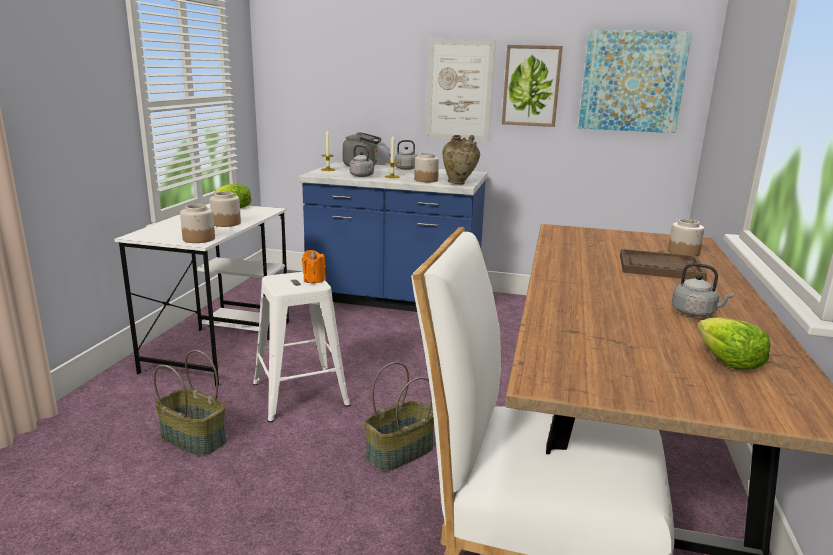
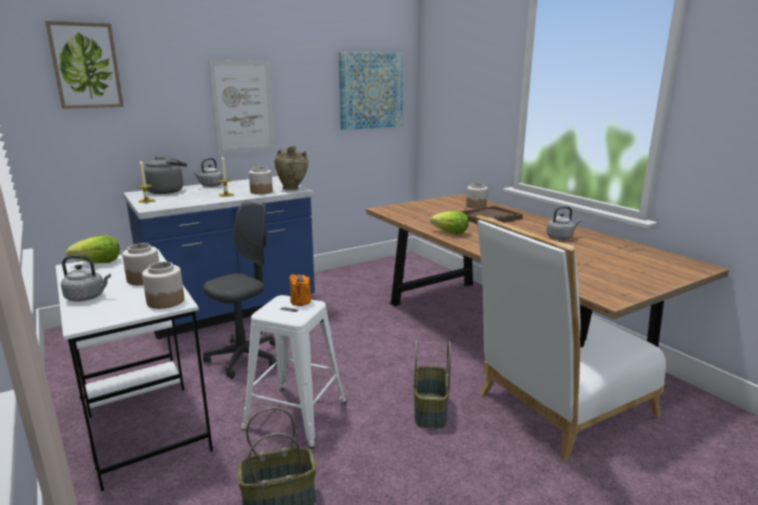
camera: 45 degrees left, 0 degrees up
(339, 338) = (244, 358): none -> grey office chair
(363, 176) = (200, 199): grey kettle -> grey kettle (87, 297)
(531, 86) = (302, 99): picture -> picture (86, 66)
(728, 361) = (624, 255): lettuce -> lettuce (450, 232)

